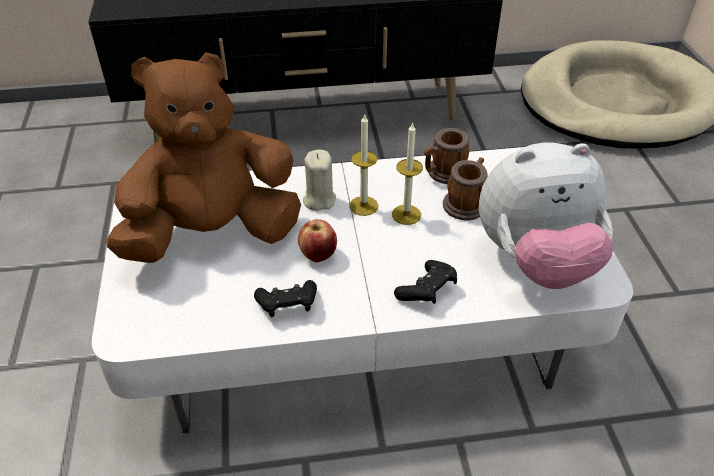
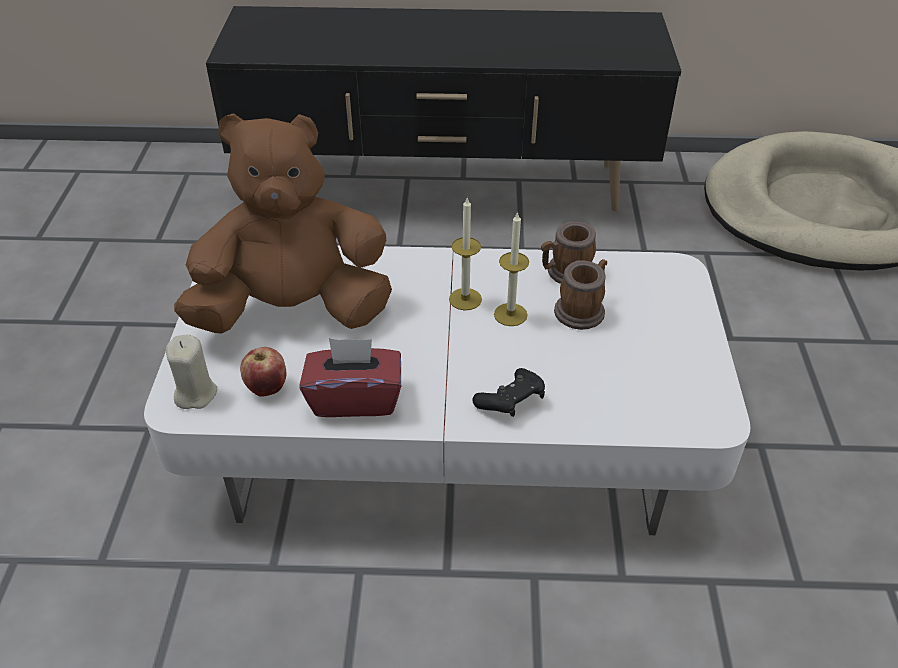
camera: 10 degrees right, 0 degrees up
(288, 306) = (355, 398): black game controller -> red tissue box
(318, 255) = (401, 347): apple -> apple (267, 388)
(319, 200) = (417, 287): beige candle -> beige candle (195, 393)
(535, 261) = (644, 385): plush toy -> none

